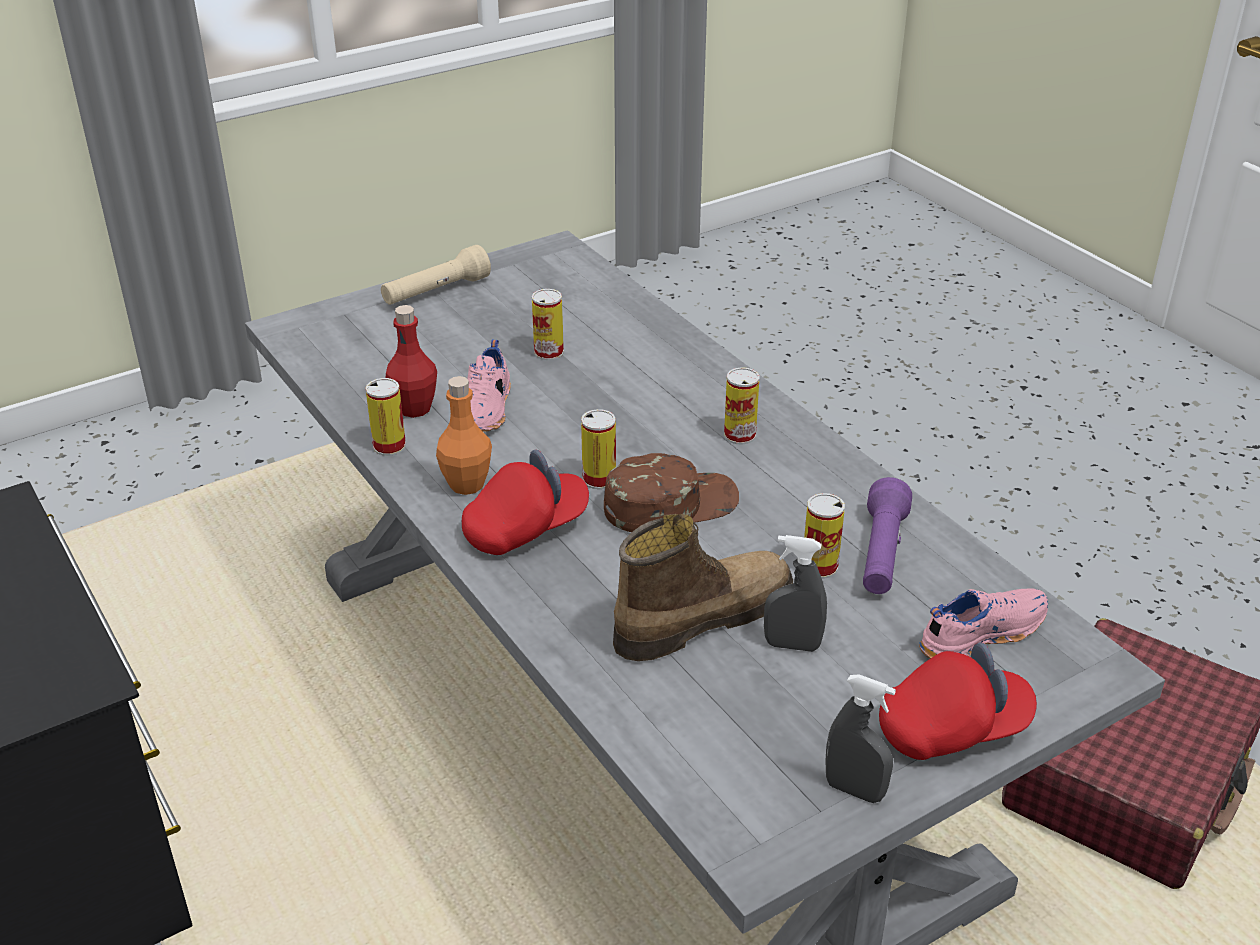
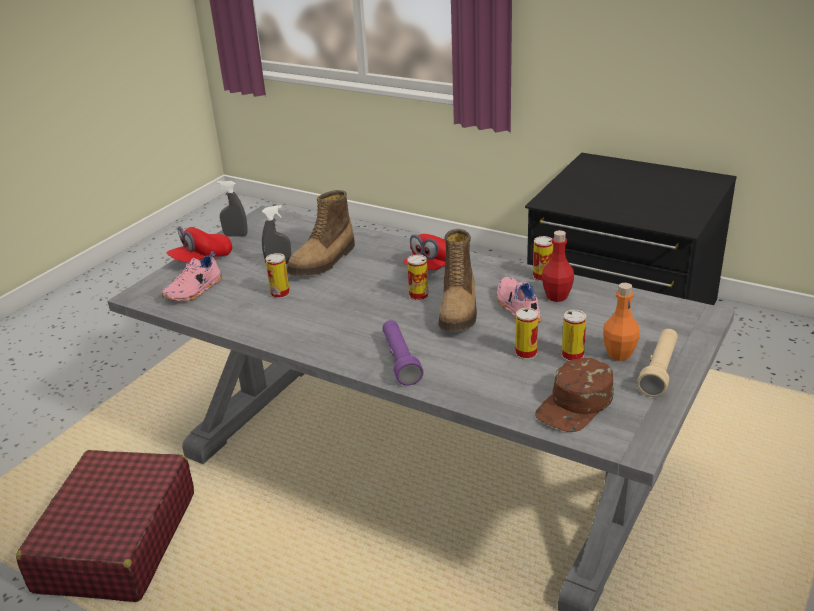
camera: 155 degrees right, 5 degrees down
(466, 484) = (481, 274): orange bottle -> orange bottle (619, 354)
(566, 434) = (459, 310): none -> boot
(670, 503) = (372, 296): brown cap -> brown cap (576, 404)
(739, 435) = (360, 341): can -> can (572, 355)
(881, 554) = (251, 307): purple flashlight -> purple flashlight (400, 360)

